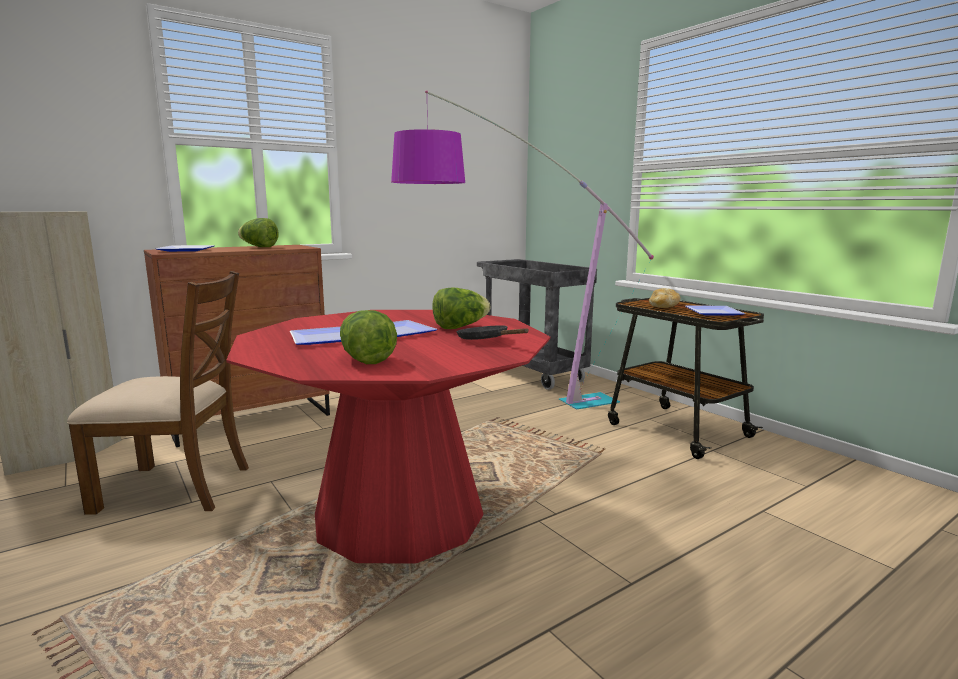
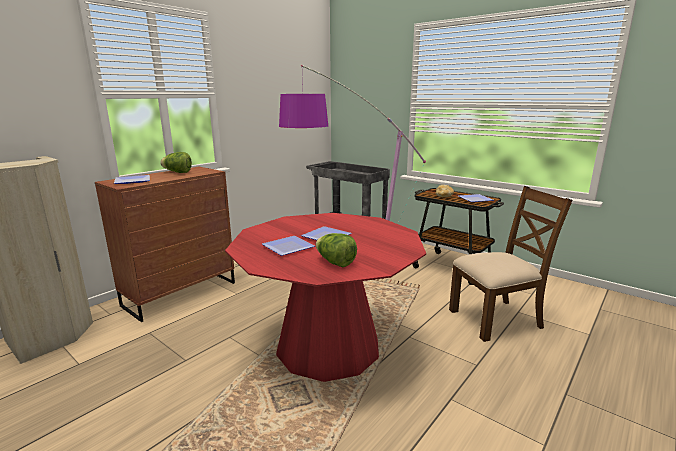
camera: 15 degrees left, 5 degrees up
(176, 488) = (166, 352): brown chair -> brown chair (496, 319)
(460, 327) = (358, 228): lettuce -> none
(486, 340) = (386, 238): black frying pan -> none

